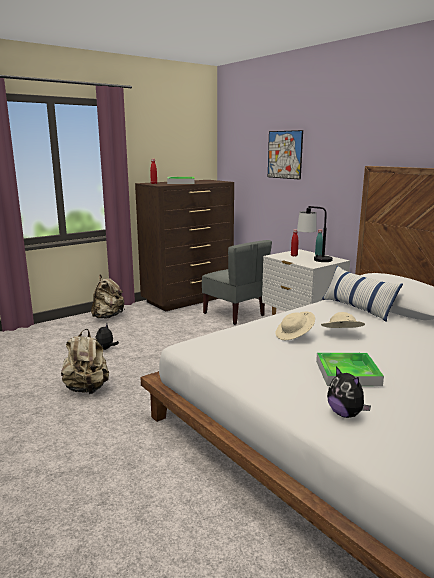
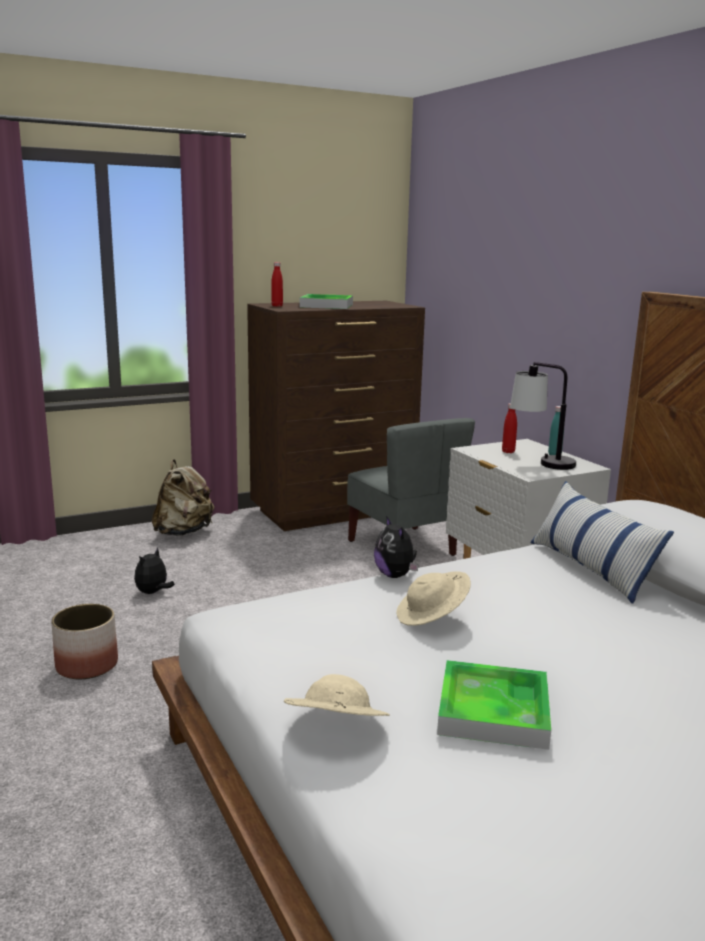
camera: 10 degrees right, 0 degrees up
(87, 389) = (88, 665): beige backpack -> planter
(284, 154) = (511, 262): picture -> none
(341, 334) = (527, 623): beige hat -> beige hat (335, 729)
(345, 414) = (440, 805): plush toy -> plush toy (395, 575)

